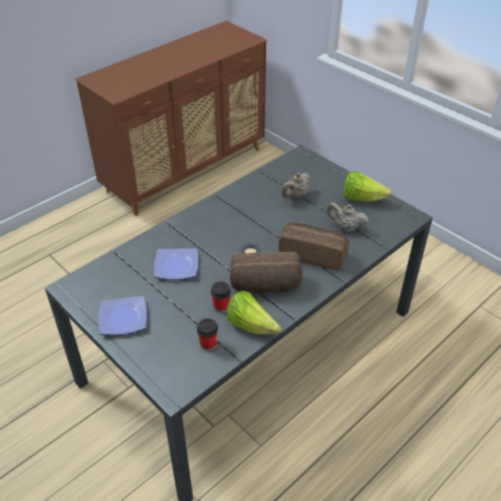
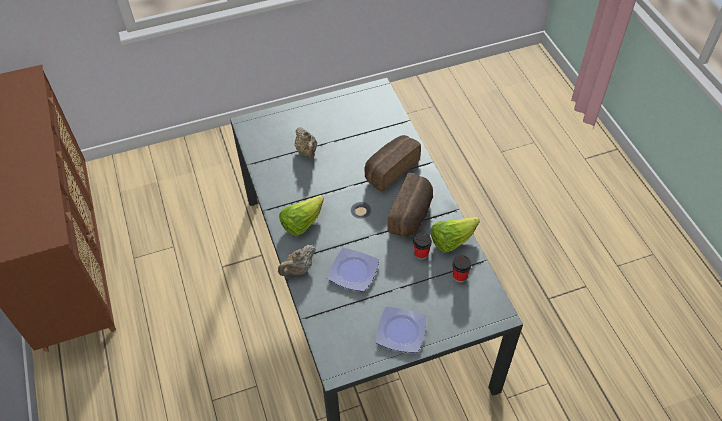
camera: 65 degrees left, 10 degrees up
(345, 227) = (369, 135): beige teapot -> beige teapot (298, 269)
(361, 198) = (338, 109): lettuce -> lettuce (302, 223)

